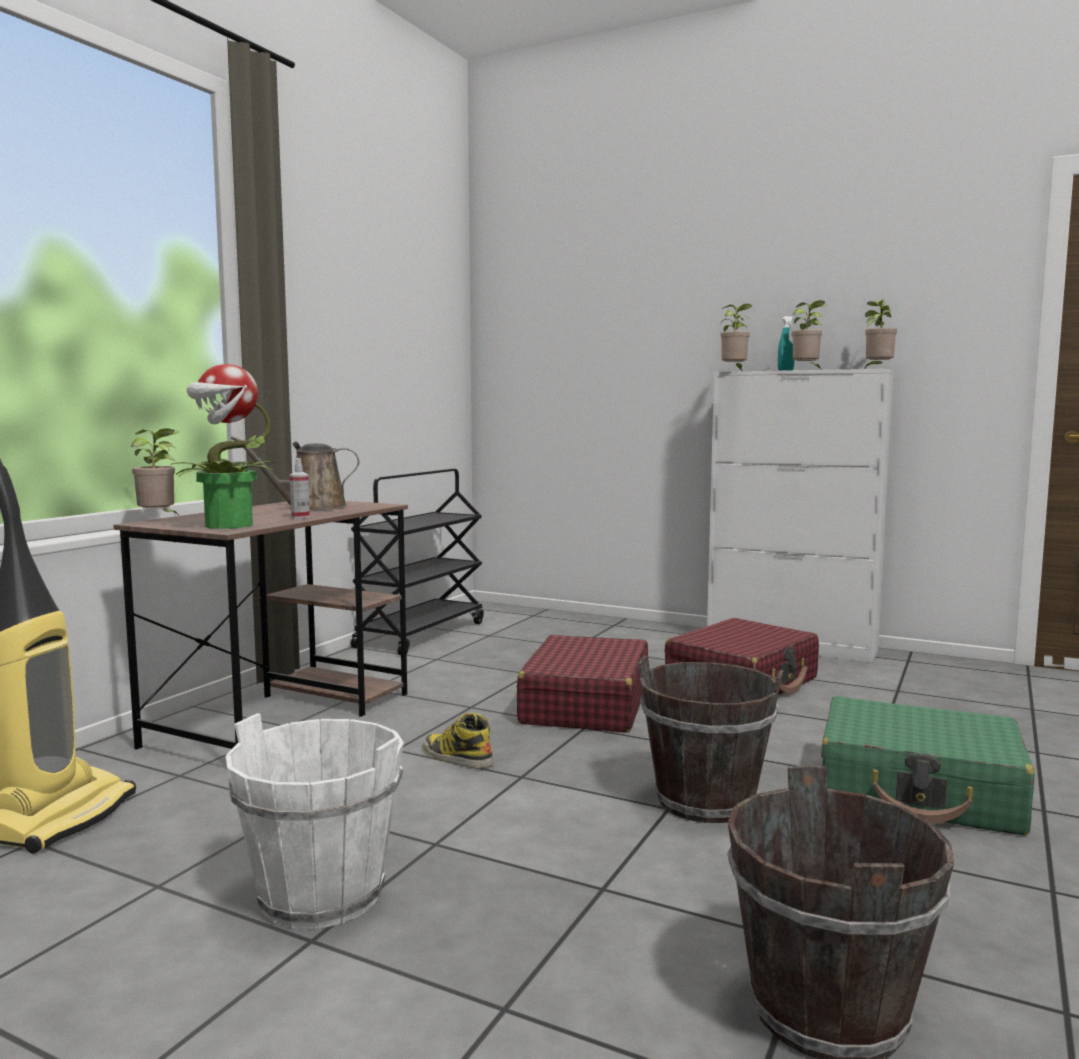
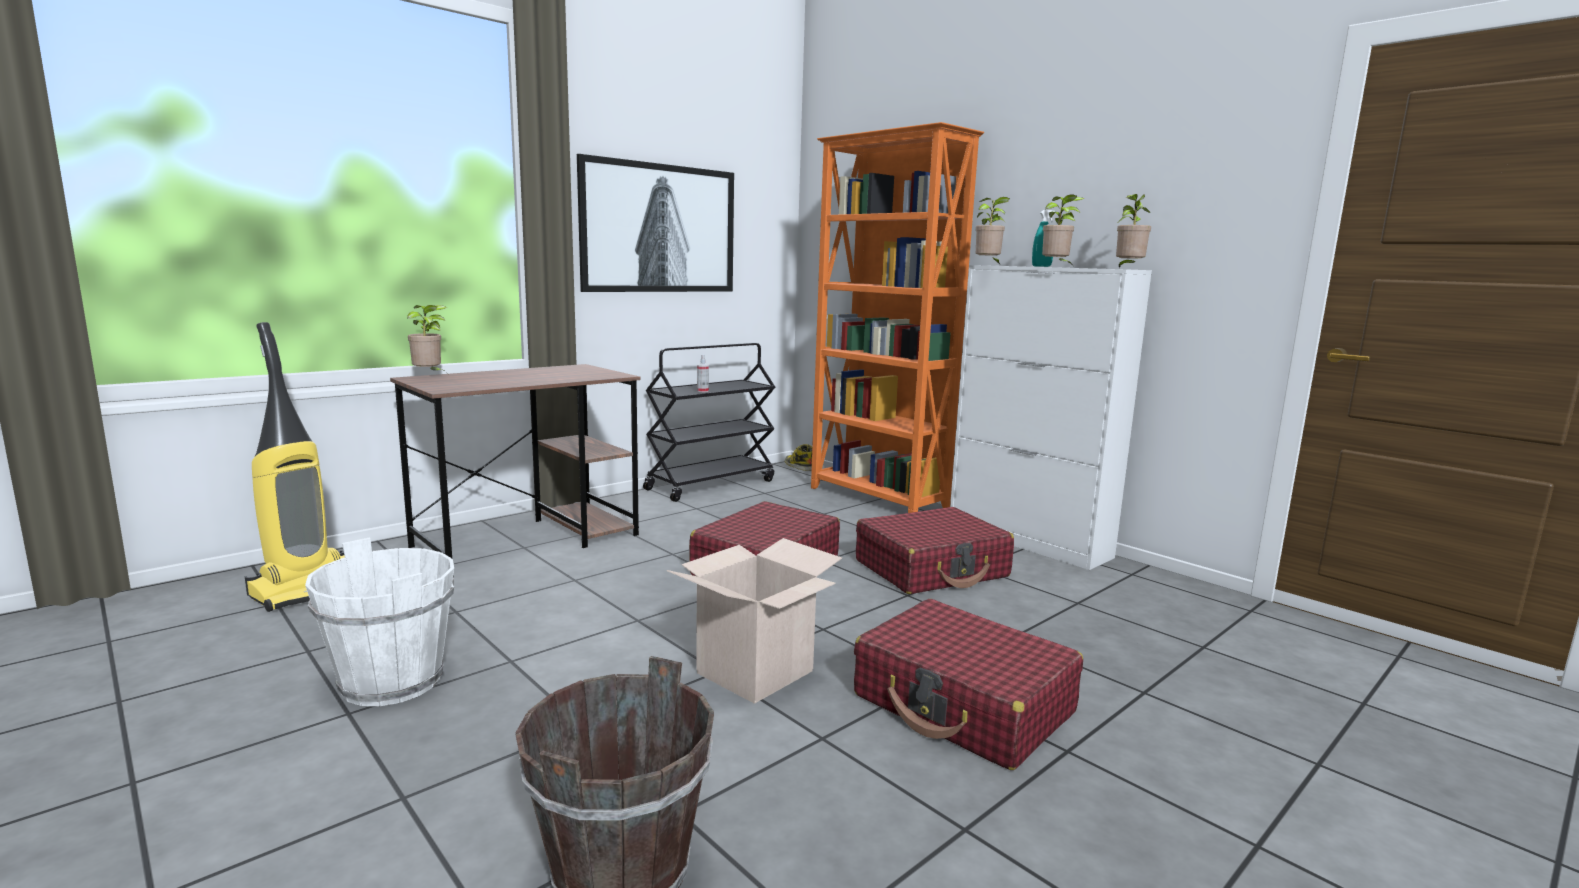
camera: 20 degrees right, 5 degrees up
(227, 525) = (454, 385): potted plant -> none
(300, 517) = (525, 382): spray bottle -> spray bottle (702, 391)
(310, 508) = (558, 373): brown watering can -> none
(357, 341) = (660, 228): none -> picture
(456, 757) = (610, 594): boot -> boot (798, 466)
(610, 627) = (877, 499): none -> orange bookcase
(705, 801) = (755, 672): brown bucket -> cardboard box
(920, 791) = (963, 705): green suitcase -> red suitcase

